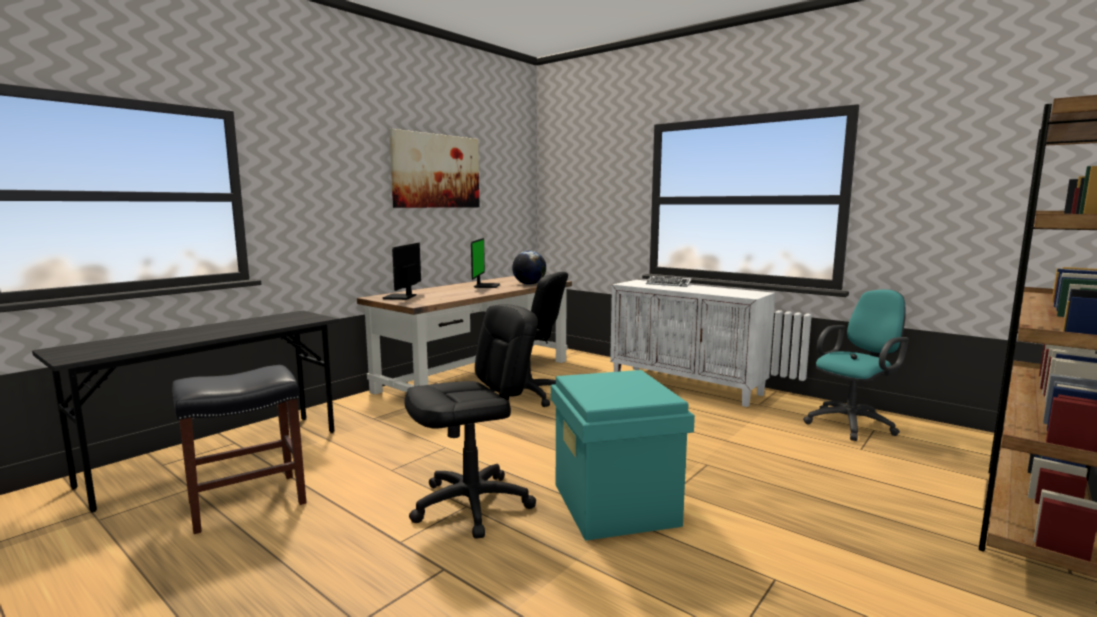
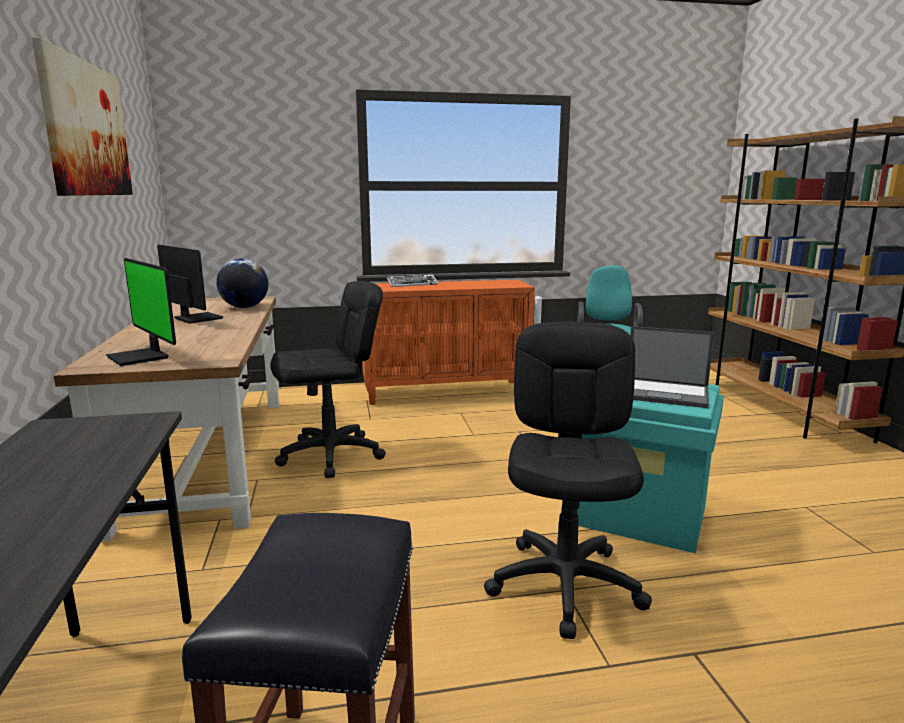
camera: 50 degrees left, 5 degrees up
(620, 391) = (666, 393): none -> laptop
(686, 385) = (446, 392): white cabinet -> orange cabinet

